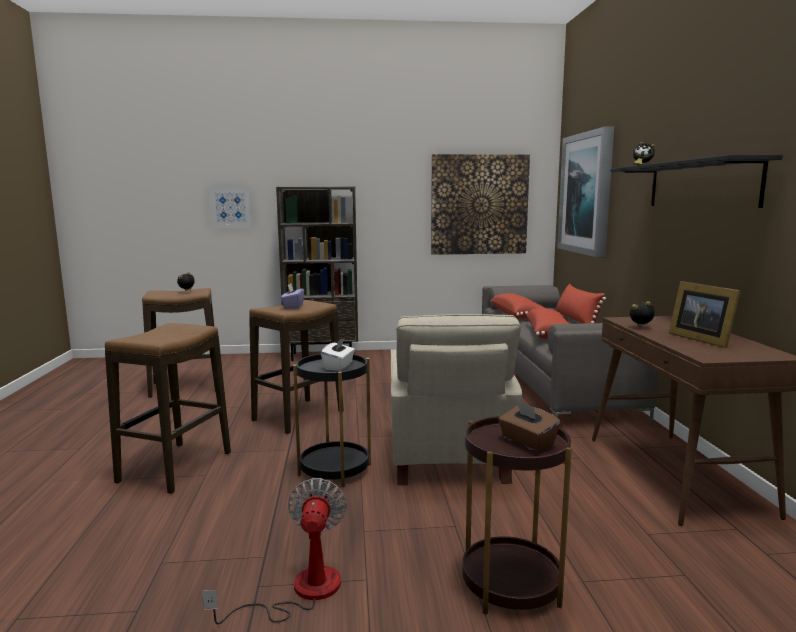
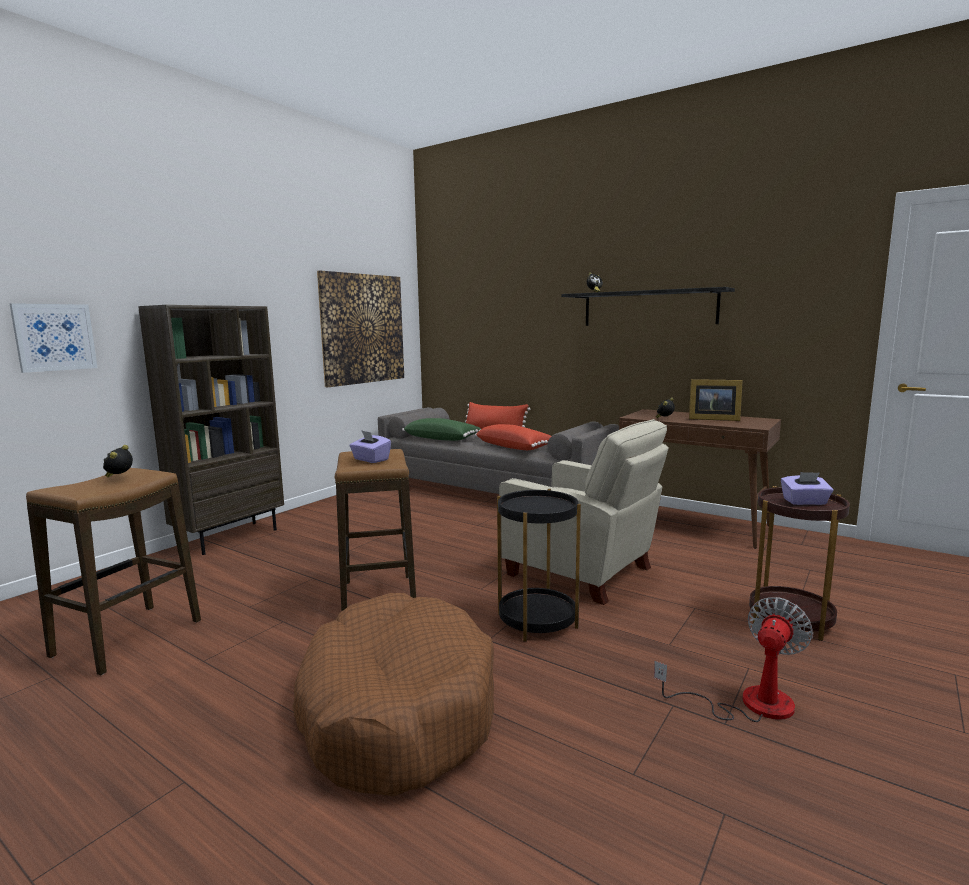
camera: 50 degrees left, 0 degrees up
(175, 468) = (396, 709): stool -> brown dog bed
(301, 592) = (749, 703): fan -> fan turned 90 degrees clockwise
(338, 366) = (539, 504): white tissue box -> none
(517, 315) = (442, 439): red pillow -> green pillow
(527, 442) = (805, 502): brown tissue box -> purple tissue box
(586, 193) = (478, 316): picture -> none

